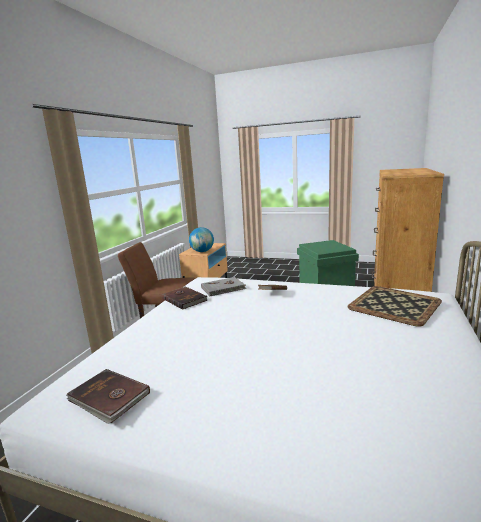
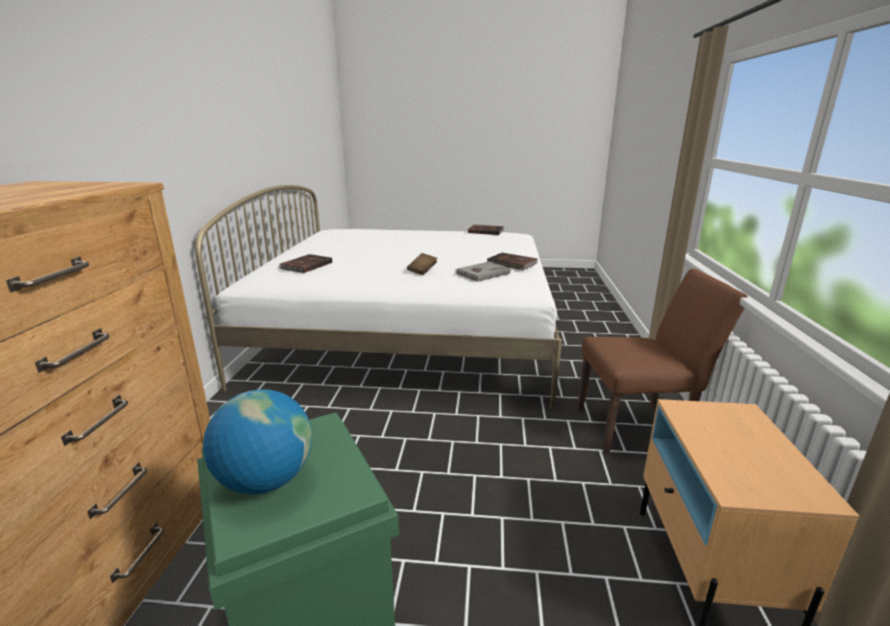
camera: 165 degrees right, 5 degrees up
(202, 251) = (702, 419): globe -> globe (265, 481)
(395, 305) = (305, 265): tray -> brown book

